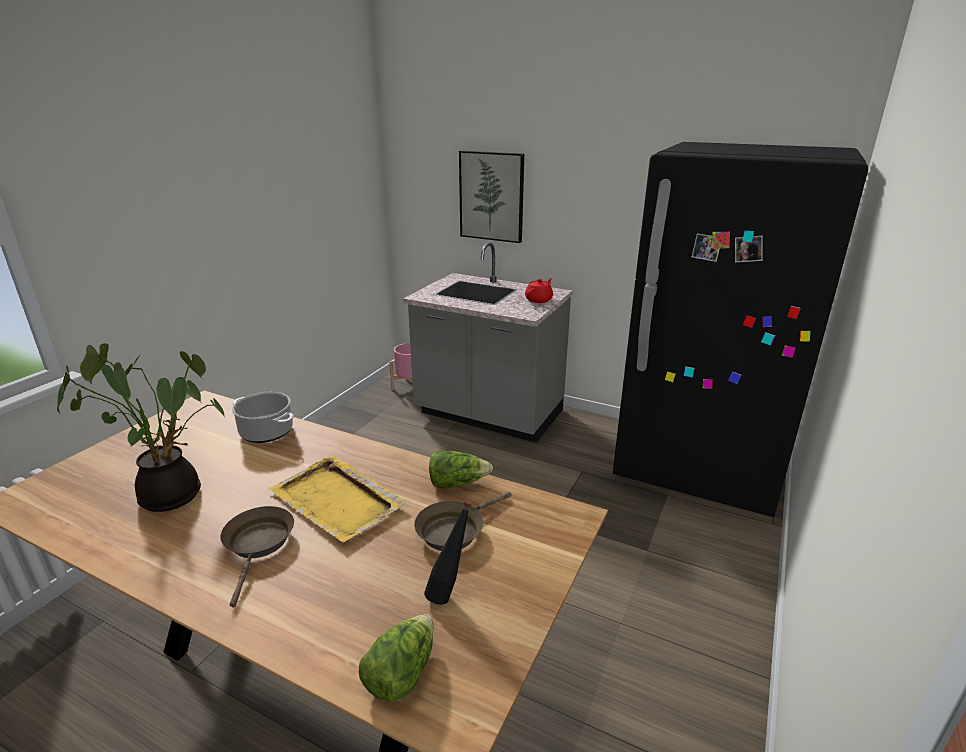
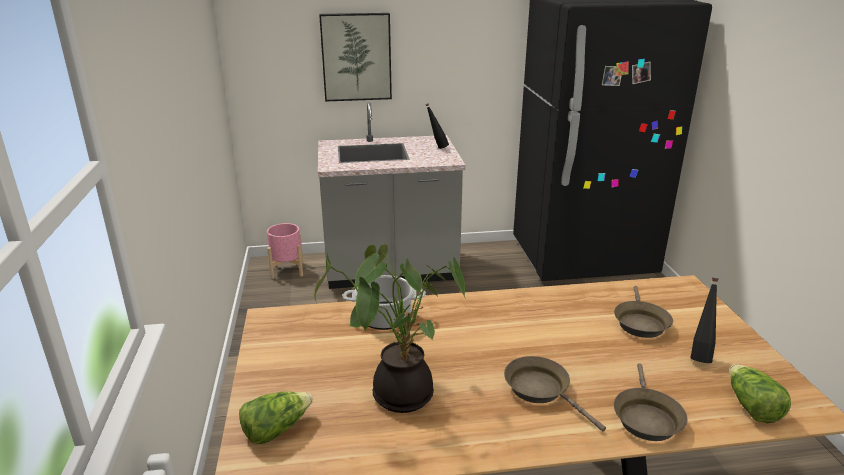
camera: 35 degrees left, 0 degrees up
(289, 618) = (646, 417): none -> brown frying pan
(337, 501) = (537, 339): yellow tray -> none
(457, 483) = (590, 295): lettuce -> lettuce (276, 429)
(539, 300) = (437, 148): red teapot -> black bottle

